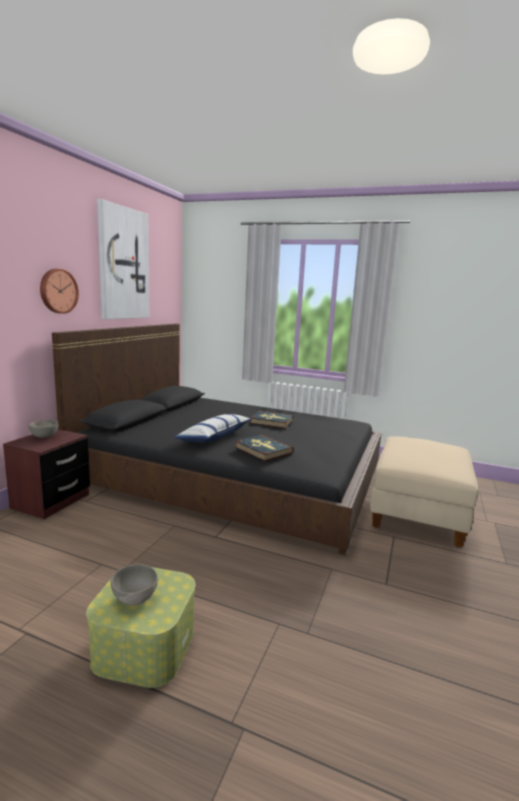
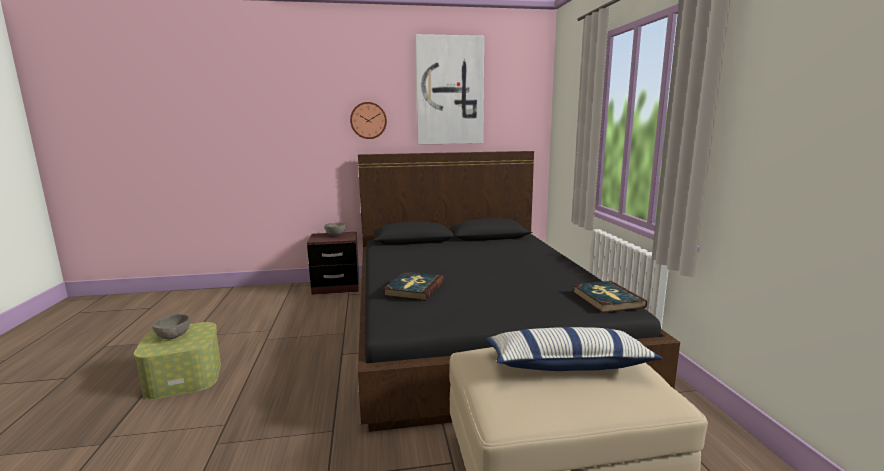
camera: 60 degrees right, 0 degrees up
(215, 437) = (424, 267): pillow -> pillow (566, 364)
(271, 421) = (519, 273): book -> book (606, 299)

